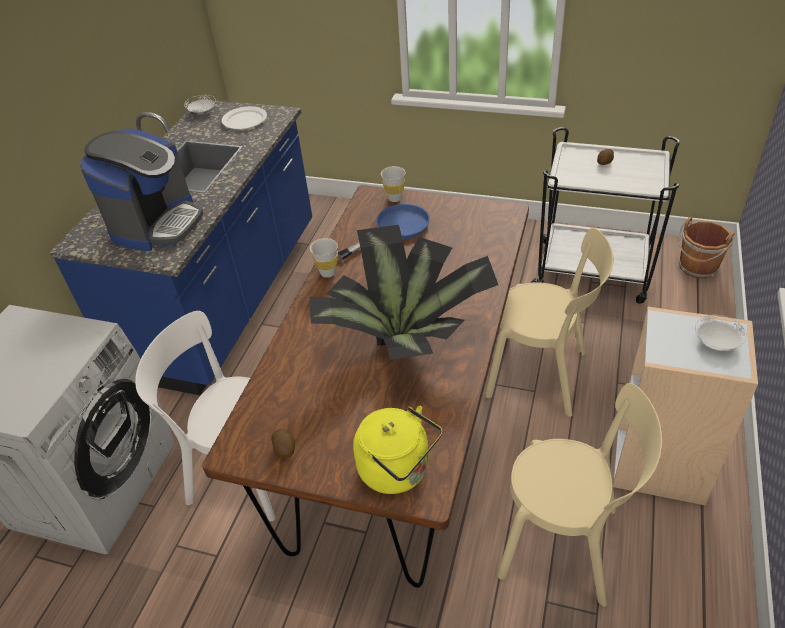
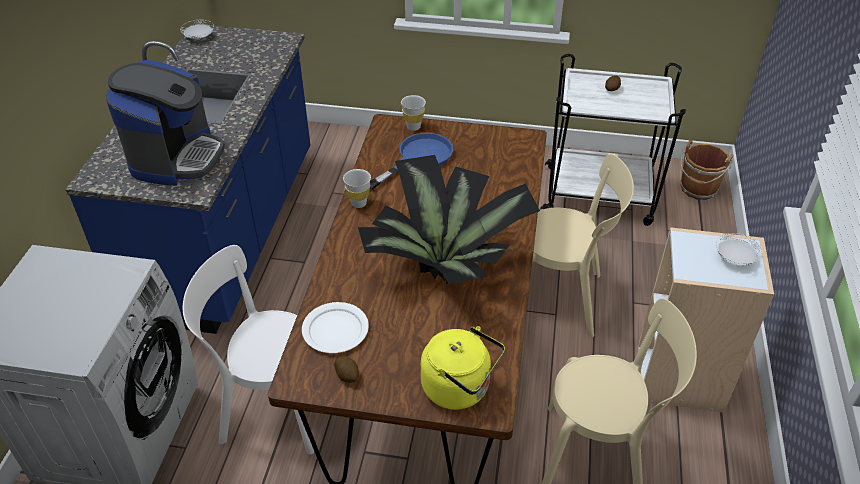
camera: 10 degrees left, 0 degrees up
(244, 120) = (247, 47): white plate -> white plate (335, 330)

